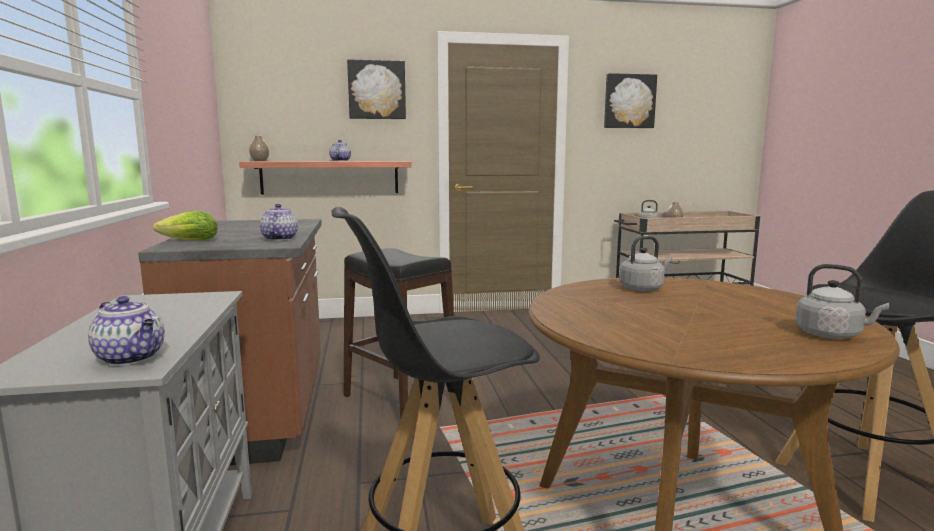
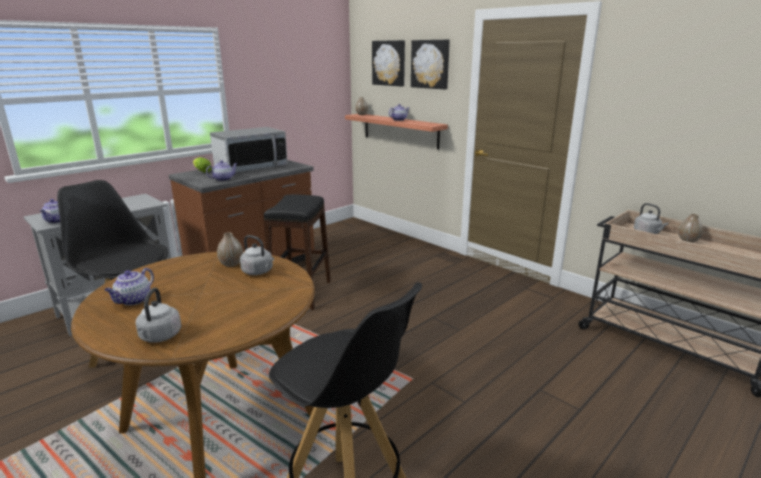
camera: 55 degrees right, 10 degrees up
(244, 229) = (251, 167): none -> microwave
(602, 293) = (231, 264): none -> vase
(629, 101) = (670, 78): picture -> picture (389, 63)
(696, 338) = (133, 300): none -> teapot

